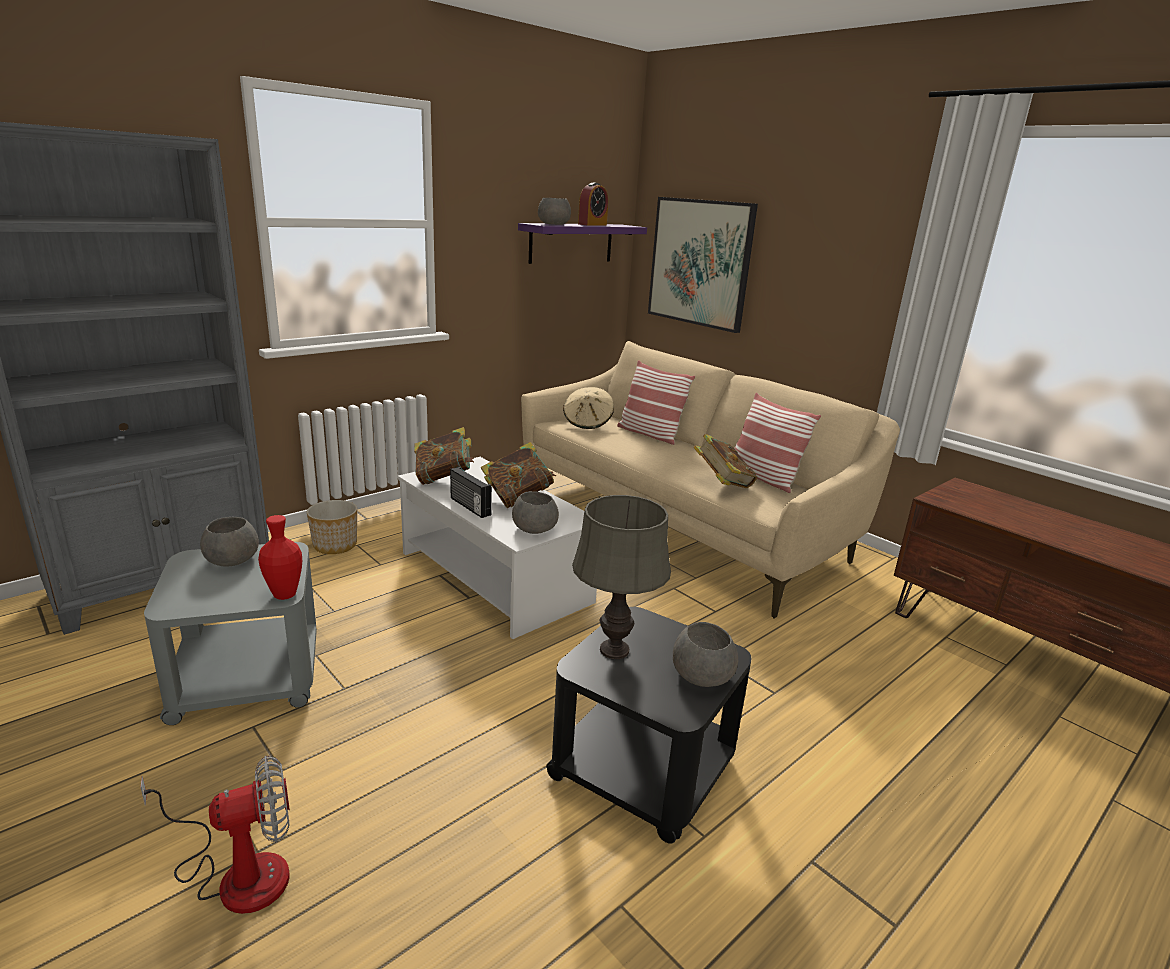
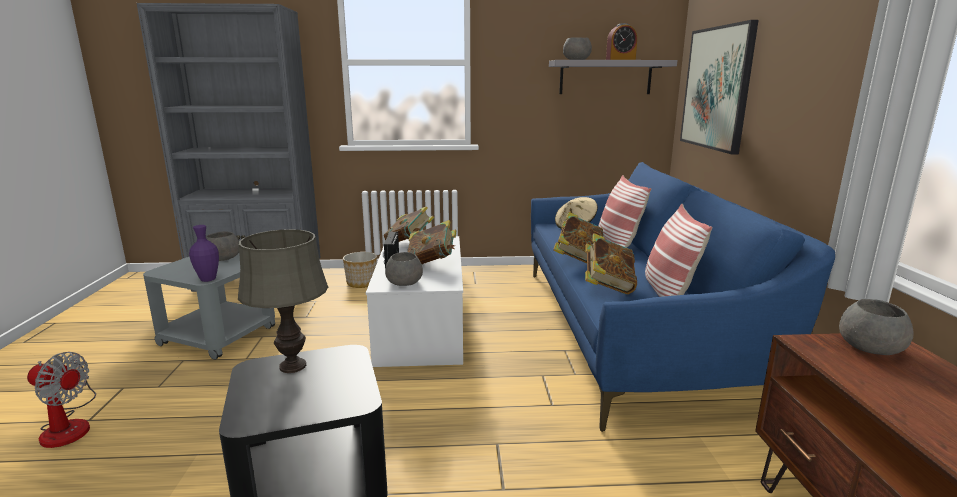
camera: 40 degrees right, 5 degrees down
(285, 595) = (208, 279): red vase -> purple vase
(571, 243) = (605, 77): purple shelf -> grey shelf
(651, 459) = (577, 258): none -> book
(682, 522) = (629, 330): beige sofa -> blue sofa
(701, 674) = (311, 405): grey bowl -> grey bowl (869, 347)

